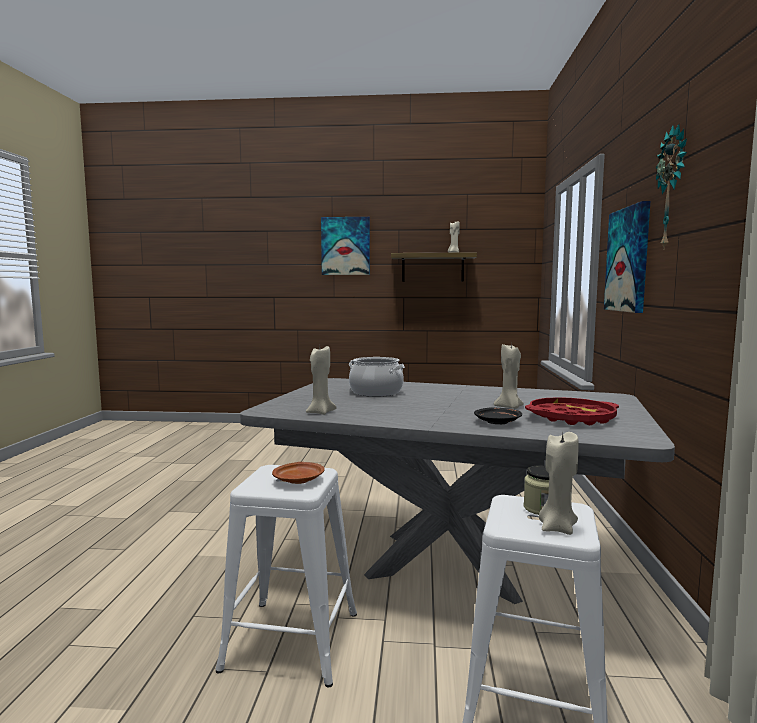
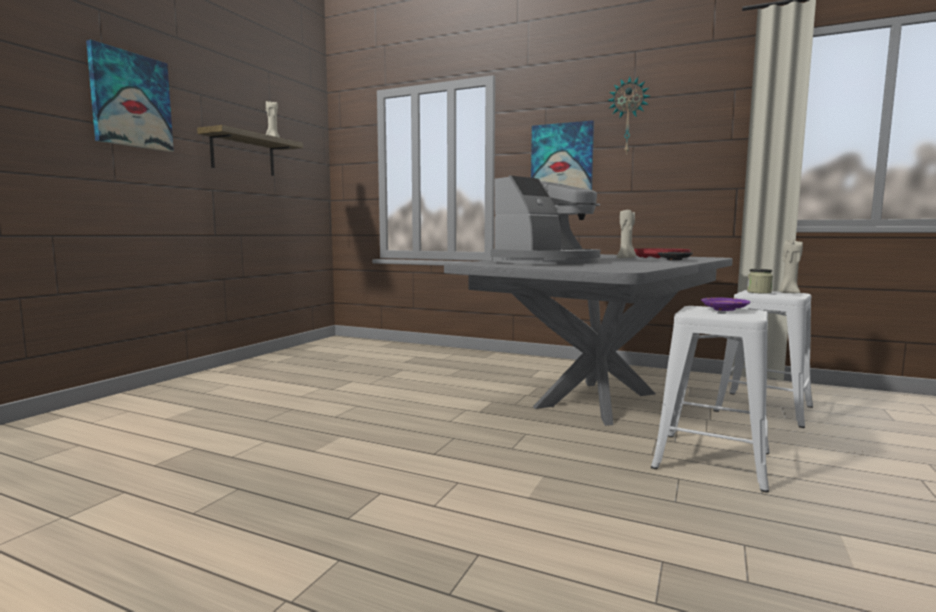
camera: 70 degrees left, 0 degrees up
(299, 480) = (724, 310): brown plate -> purple plate
(320, 412) = (636, 266): beige candle -> none
(376, 392) = (548, 262): cooking pot -> coffee machine

